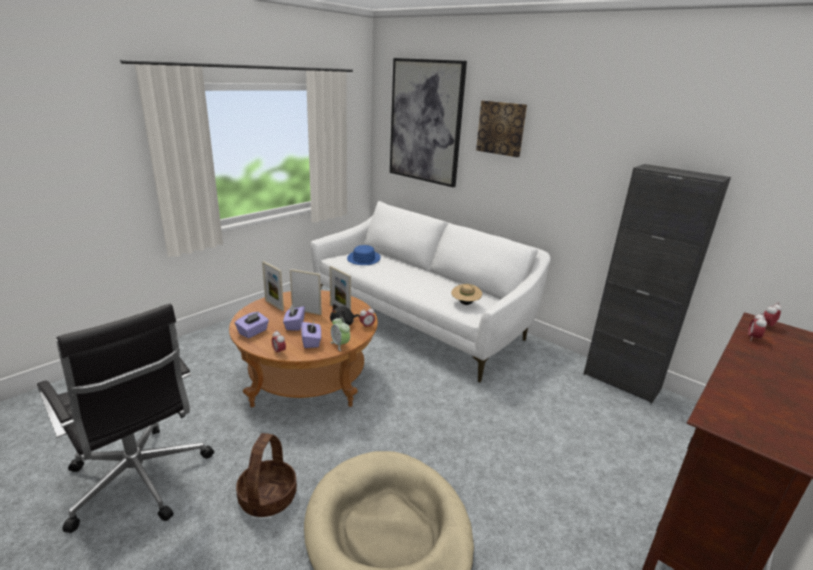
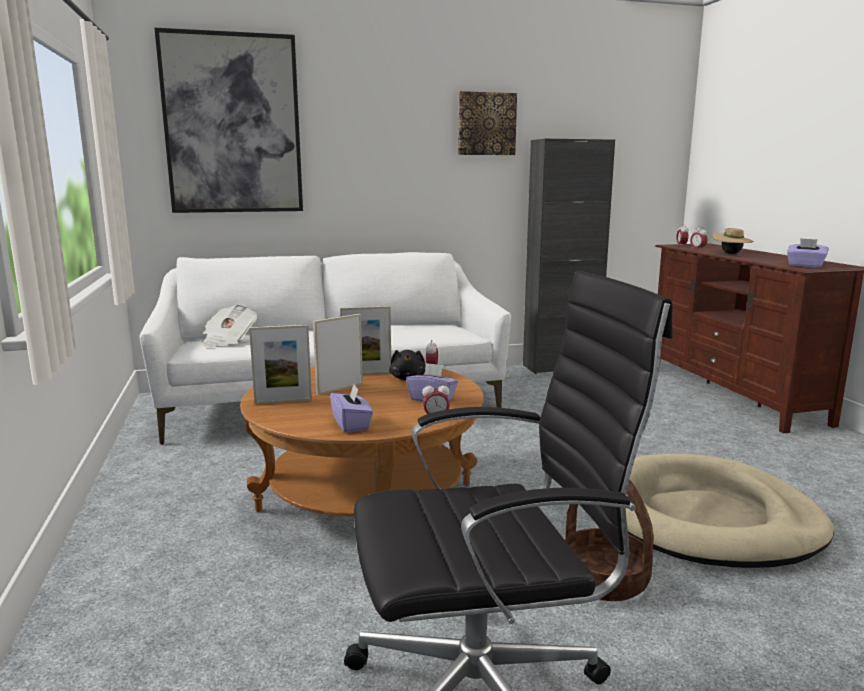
camera: 55 degrees left, 10 degrees down
(294, 325) = (369, 400): purple tissue box -> purple tissue box (805, 266)
(340, 345) = (460, 388): alarm clock -> none
(363, 258) = (228, 341): blue hat -> newspaper
(465, 303) = (438, 331): beige hat -> beige hat (730, 254)
(501, 128) = (362, 121): picture -> picture (486, 124)

